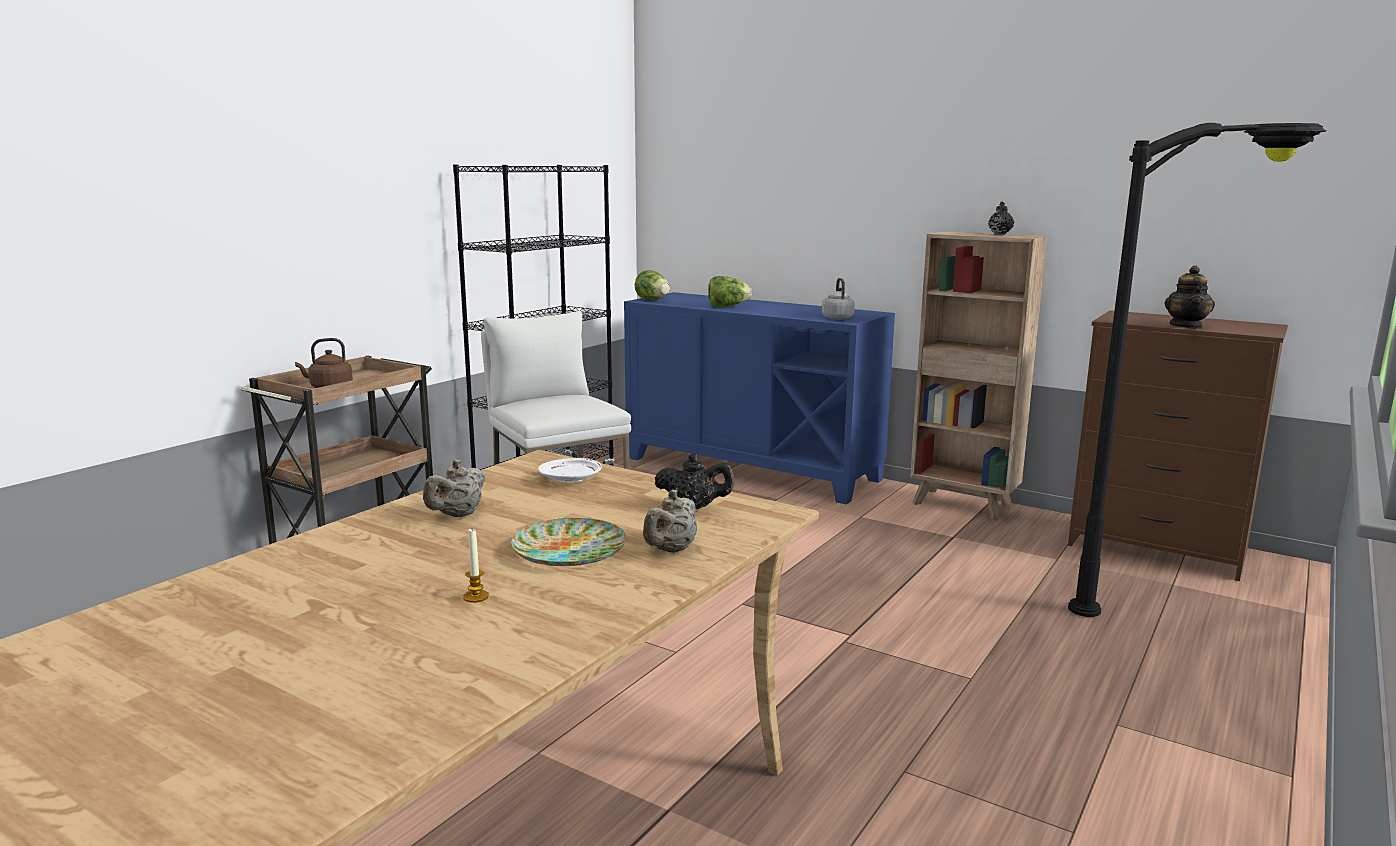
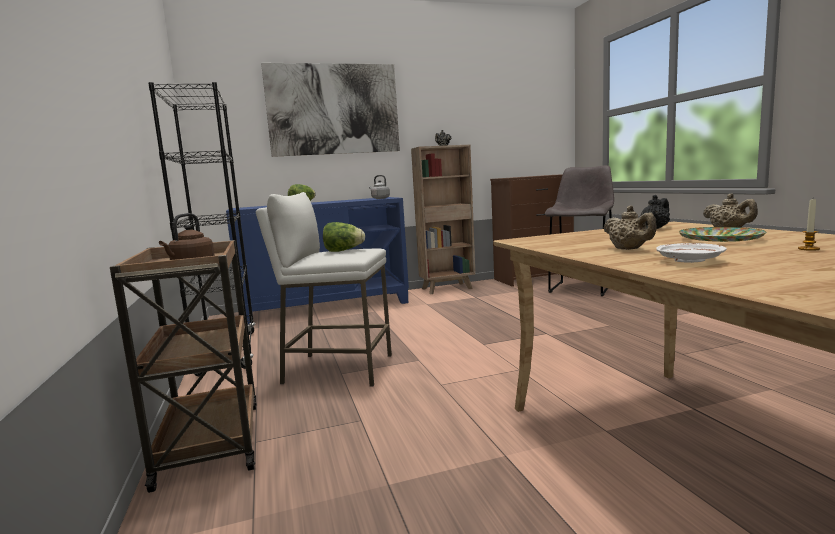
camera: 50 degrees left, 5 degrees down
(571, 479) = (574, 237): white plate -> white plate (689, 261)
(653, 300) = (243, 208): lettuce -> lettuce (343, 251)
(826, 153) = (333, 109): none -> picture
(1173, 604) = (581, 288): black floor lamp -> grey stool
(1186, 326) = (538, 175): teapot -> none

